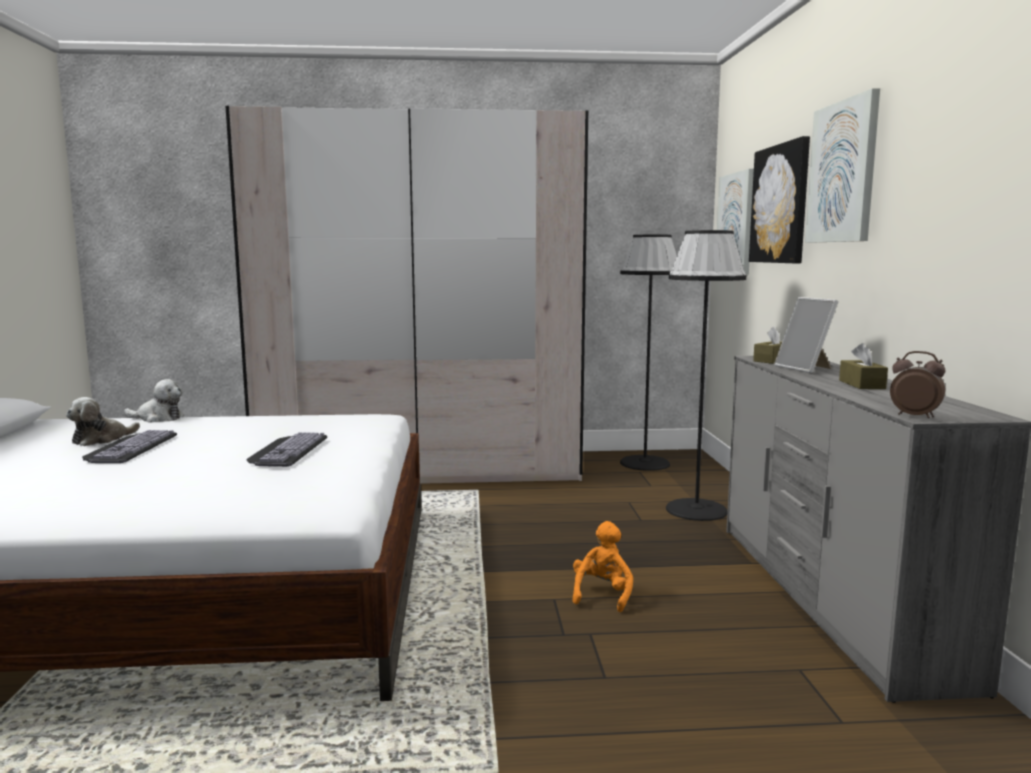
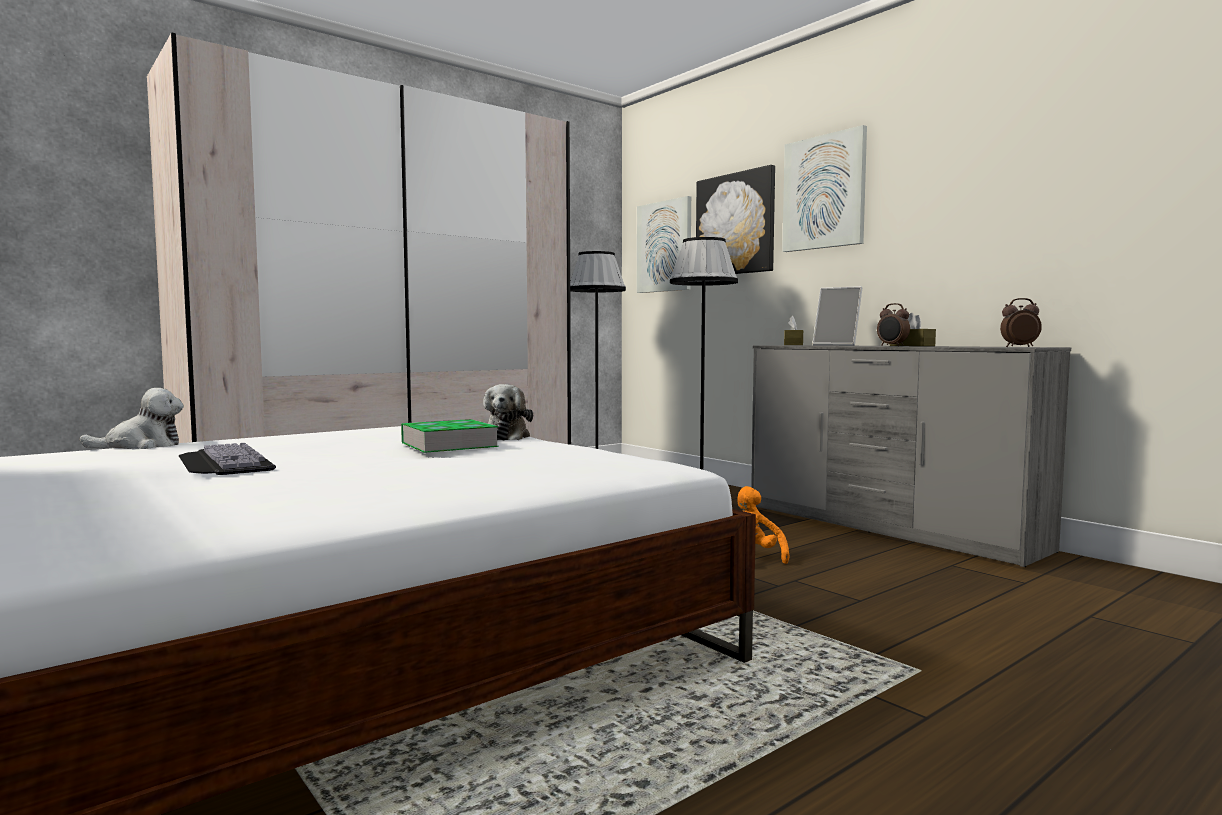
camera: 35 degrees left, 5 degrees down
(101, 439) = (135, 463): plush toy -> plush toy (506, 436)
(286, 450) = (449, 444): keyboard -> book
(826, 383) = (892, 346): none -> alarm clock

